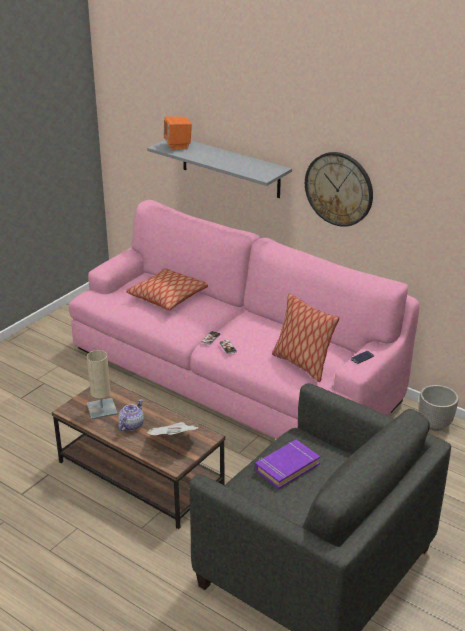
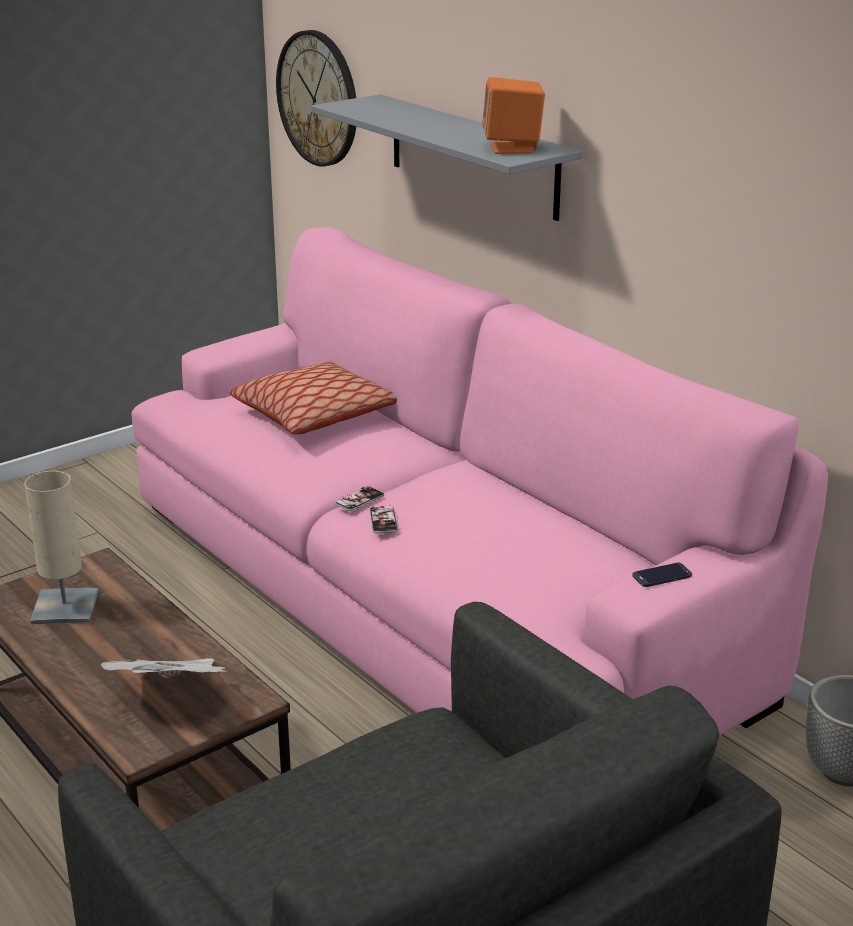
camera: 15 degrees right, 5 degrees down
(131, 425) = (103, 647): teapot -> none
(178, 146) = (374, 107): orange speaker -> orange speaker (512, 148)
(286, 467) = (360, 793): purple book -> none
(302, 364) = (526, 575): pillow -> none
(339, 189) = (672, 194): wall clock -> wall clock (318, 98)

